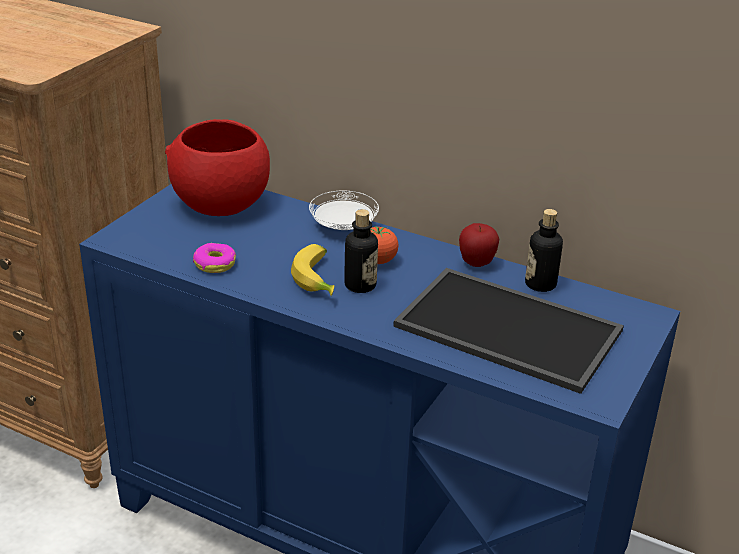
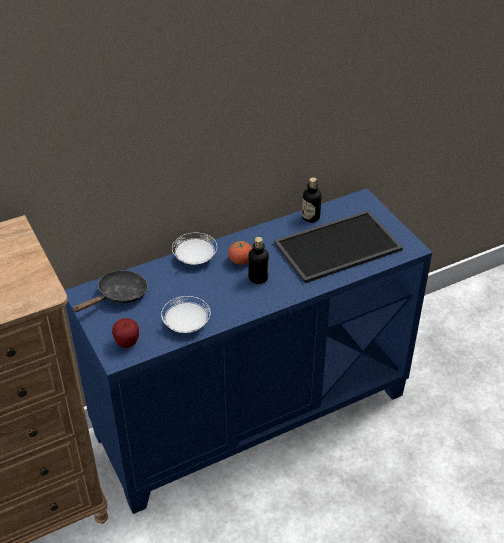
camera: 55 degrees left, 10 degrees up
(215, 264) = (187, 324): donut -> white plate
(219, 203) = (119, 296): red bowl -> black frying pan
(319, 279) = (239, 290): banana -> none
(476, 263) = (274, 228): apple -> apple (127, 343)

